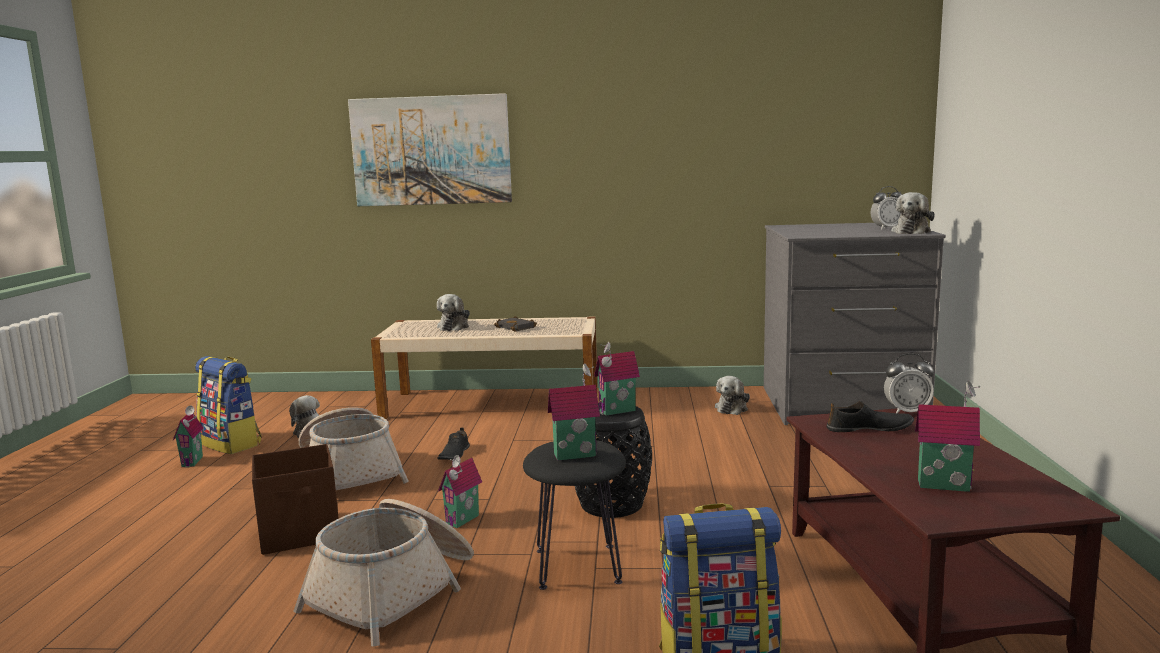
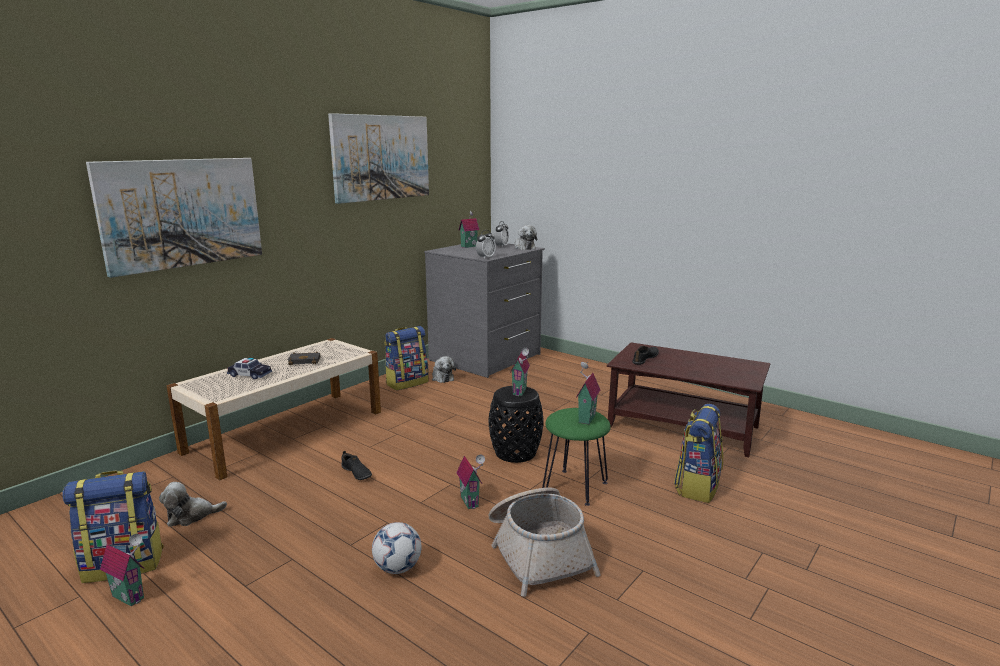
camera: 55 degrees left, 5 degrees up
(301, 533) = (398, 568): brown storage box -> football
(350, 474) = (318, 521): basket -> none
(454, 327) = (250, 375): plush toy -> toy car
(578, 566) = (575, 487): black stool -> green stool
(684, 401) = (407, 383): none -> backpack
(698, 91) = (381, 157): none -> picture
(907, 412) = (634, 346): alarm clock -> alarm clock (485, 257)
(943, 484) = (719, 371): toy house -> toy house (468, 246)

